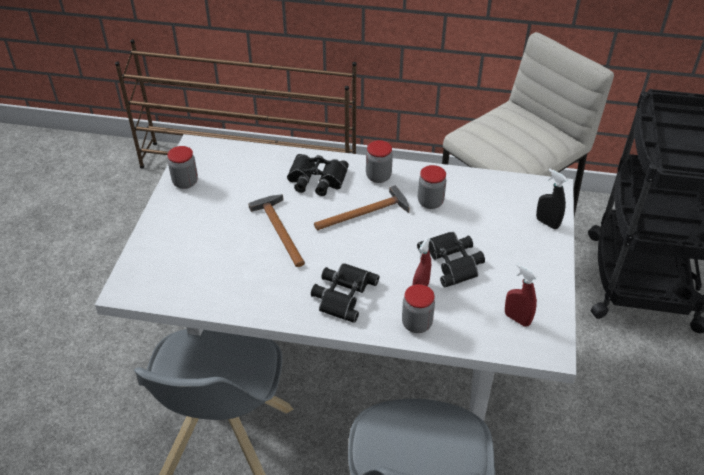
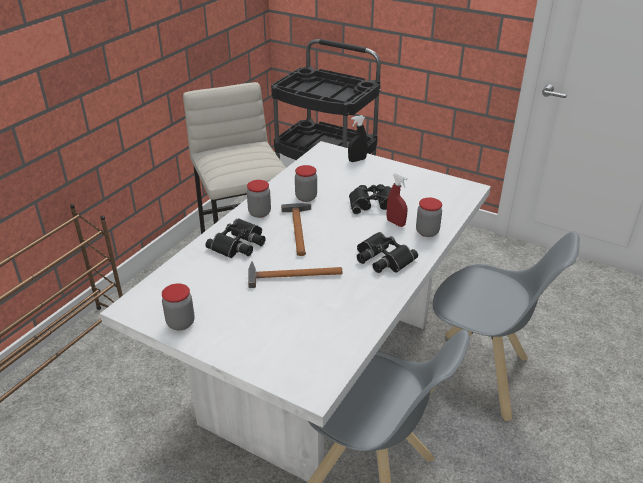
camera: 70 degrees left, 10 degrees down
(517, 319) = (438, 193): red spray bottle -> none

